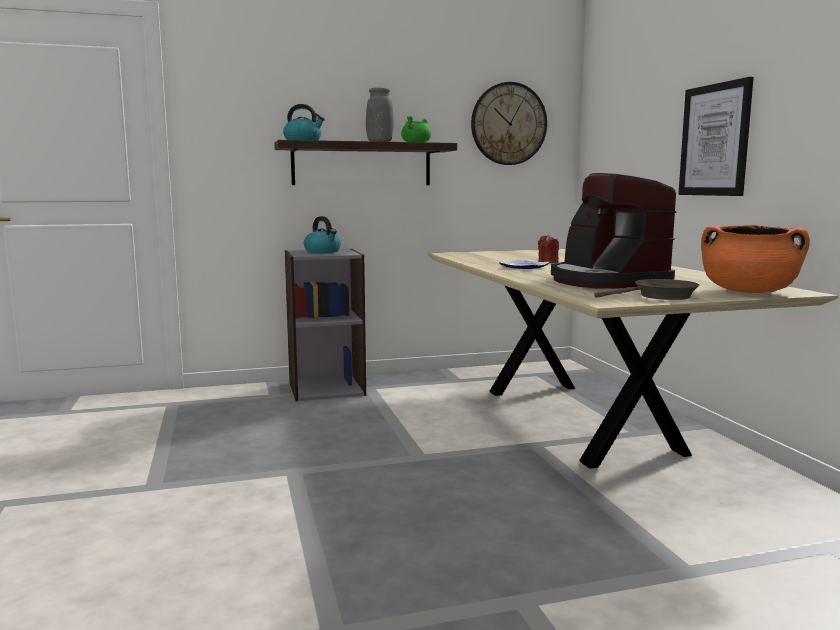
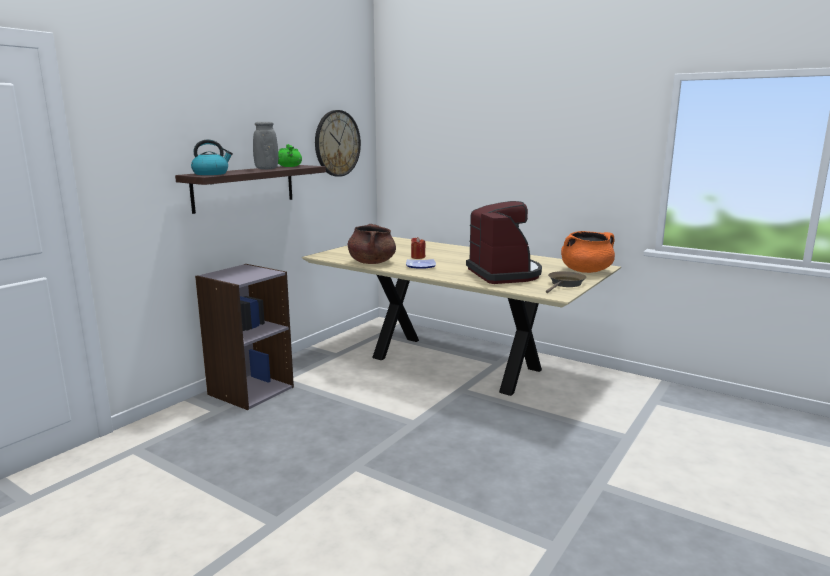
camera: 40 degrees left, 5 degrees up
(323, 251) = (239, 272): kettle -> none
(479, 261) = (372, 262): none -> brown cooking pot
(606, 281) = (504, 274): coffee machine -> coffee machine turned 135 degrees counterclockwise
(715, 140) = (518, 169): picture -> none

